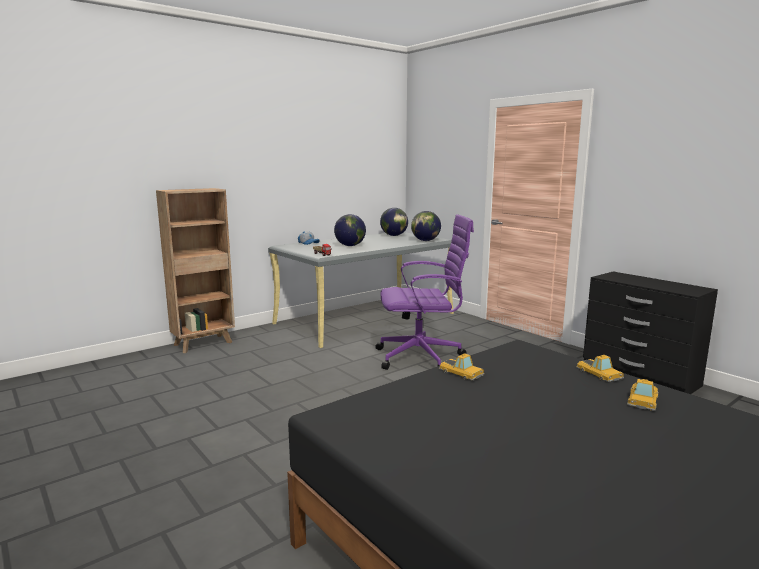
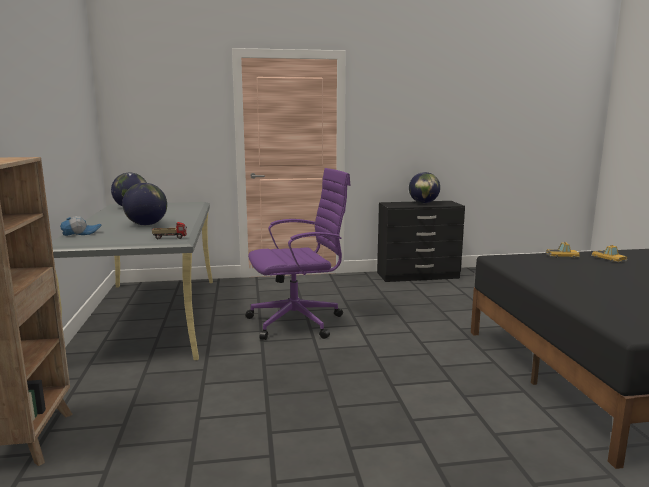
camera: 60 degrees left, 0 degrees up
(422, 357) = (298, 322): purple office chair -> purple office chair turned 45 degrees clockwise
(425, 240) = (189, 206): globe -> globe (423, 203)
(461, 373) = (548, 280): toy car -> none

